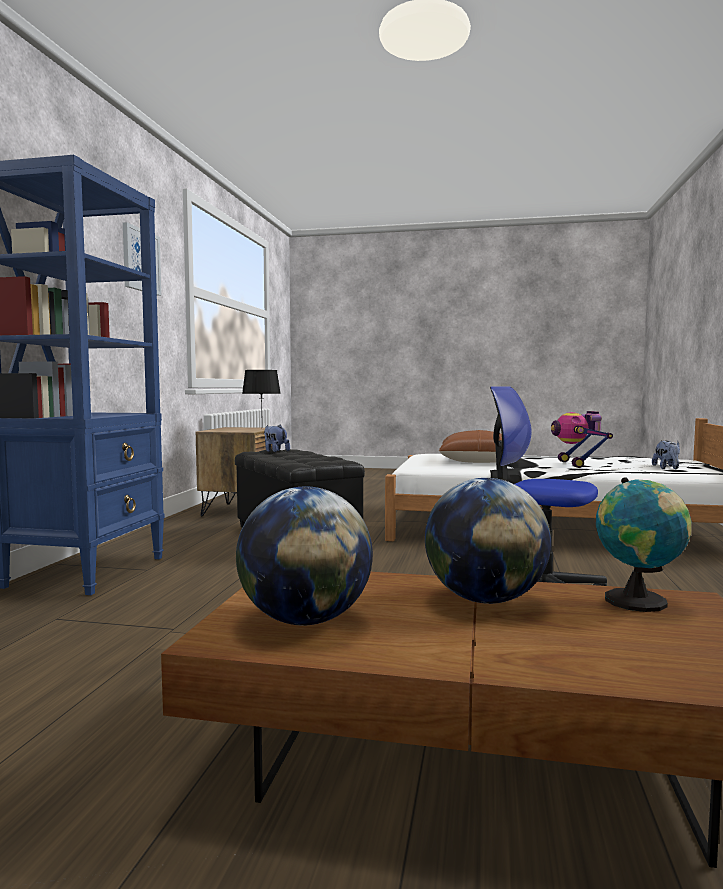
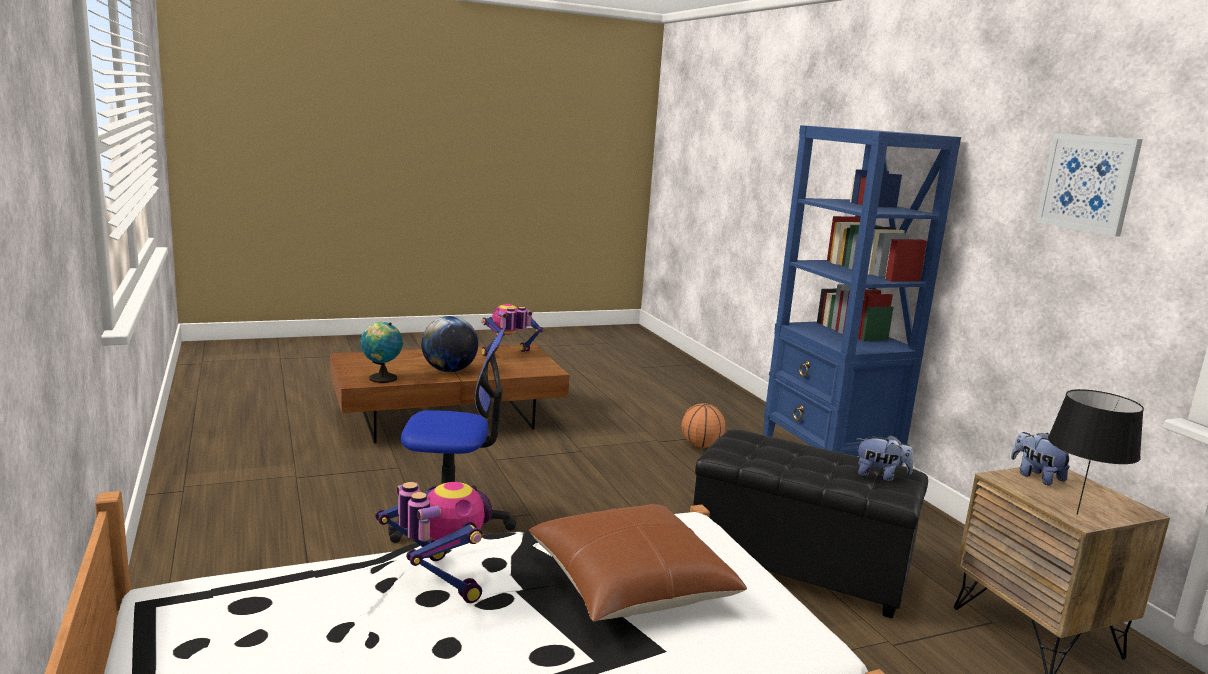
camera: 145 degrees right, 10 degrees up
(138, 613) = (701, 445): none -> basketball
(305, 620) = (508, 355): globe -> toy robot
(667, 468) = (260, 617): plush toy -> plush toy (1036, 476)

